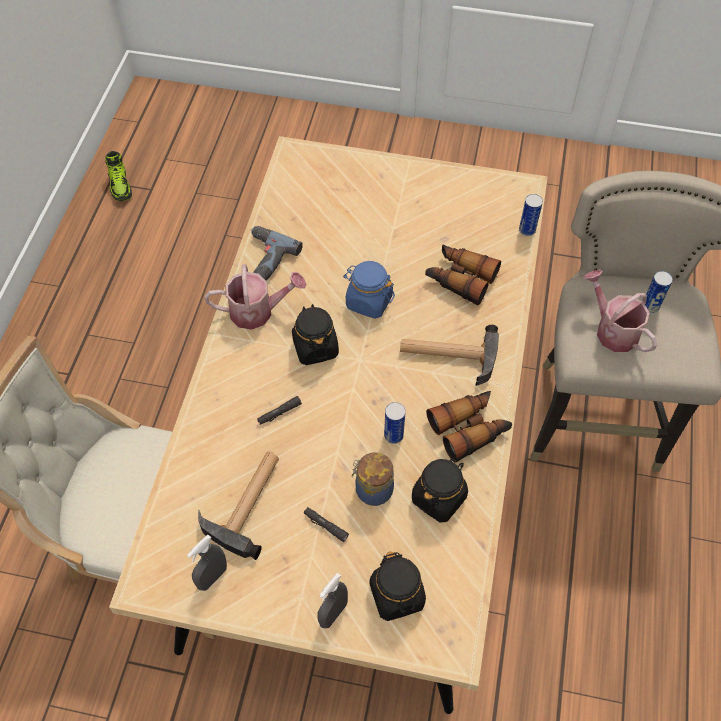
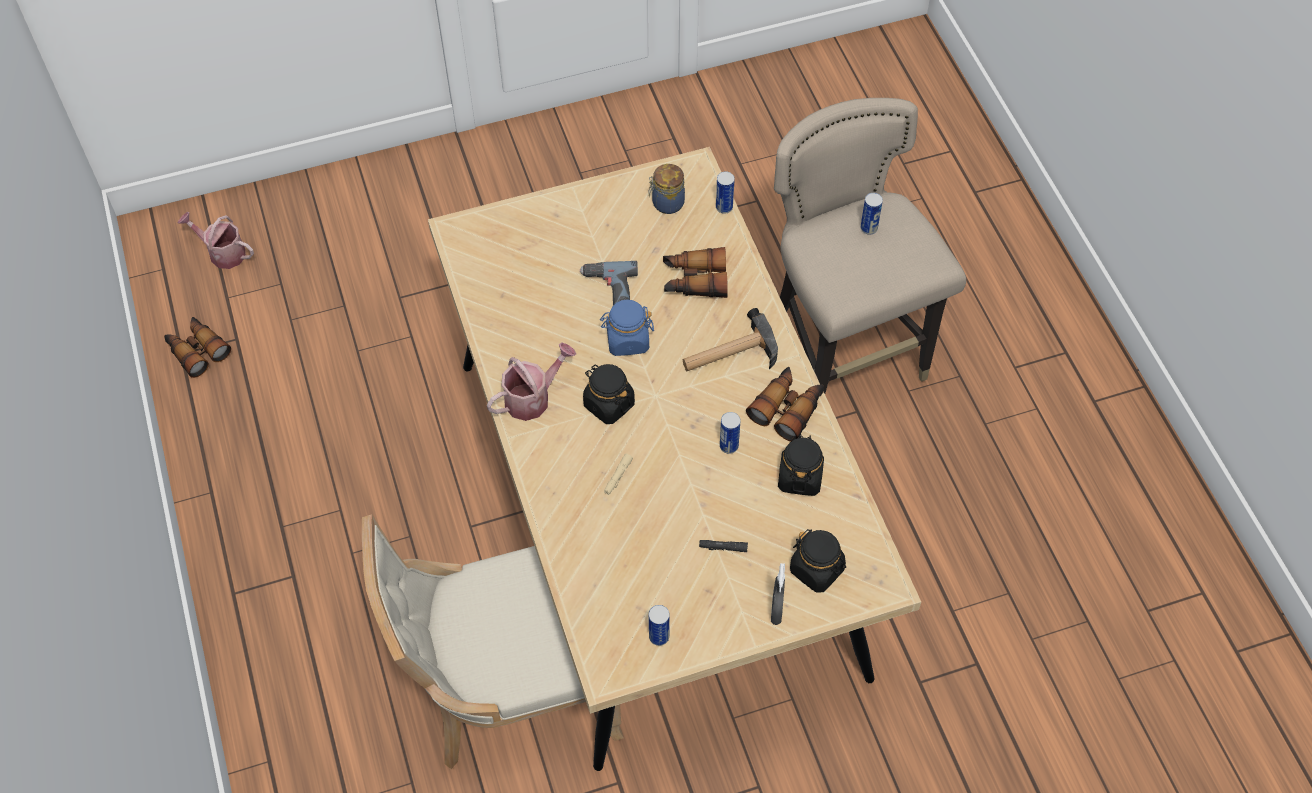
camera: 30 degrees left, 0 degrees up
(120, 185) = (197, 350): shoe -> binoculars
(212, 577) = (659, 637): grey spray bottle -> can
(248, 502) = (645, 563): hammer -> none
(264, 259) = (503, 346): power drill -> power drill (609, 292)
(279, 413) = (618, 477): black flashlight -> beige flashlight
(372, 489) = (741, 499): jar -> jar (666, 203)
(612, 330) = (850, 264): watering can -> watering can (223, 253)

